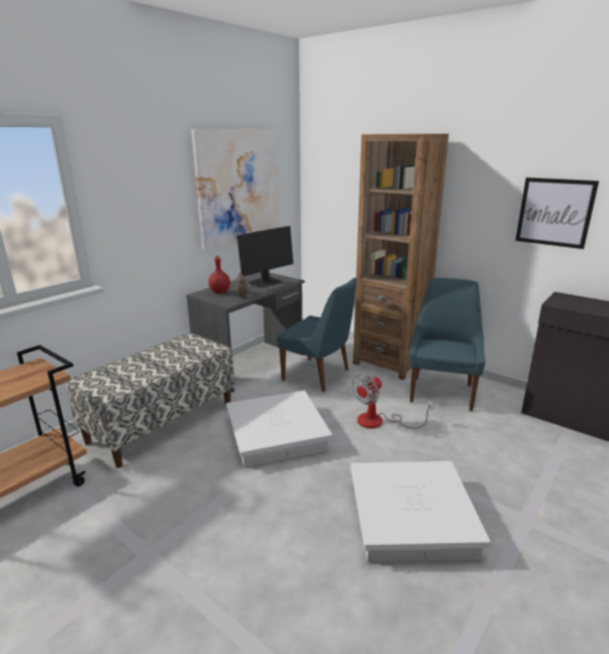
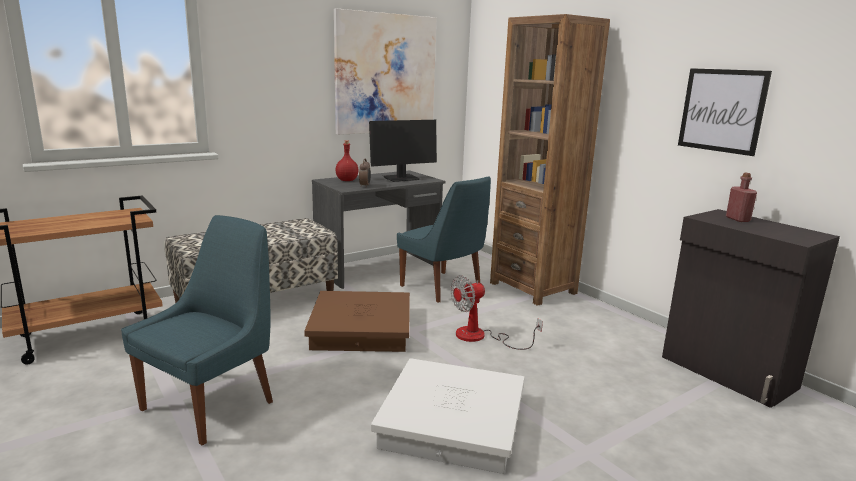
camera: 15 degrees right, 5 degrees down
(276, 434) = (360, 329): white storage box -> brown storage box
(441, 392) = (576, 322): blue chair -> blue chair (212, 403)
(579, 301) = (737, 219): none -> red bottle

